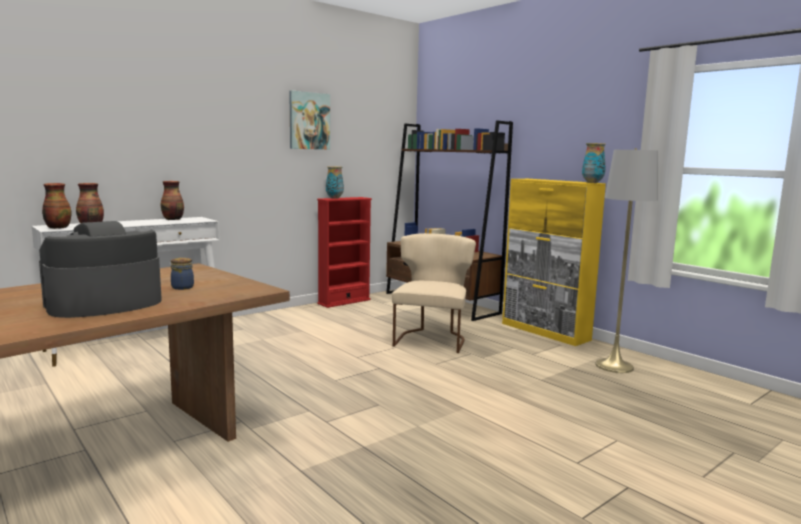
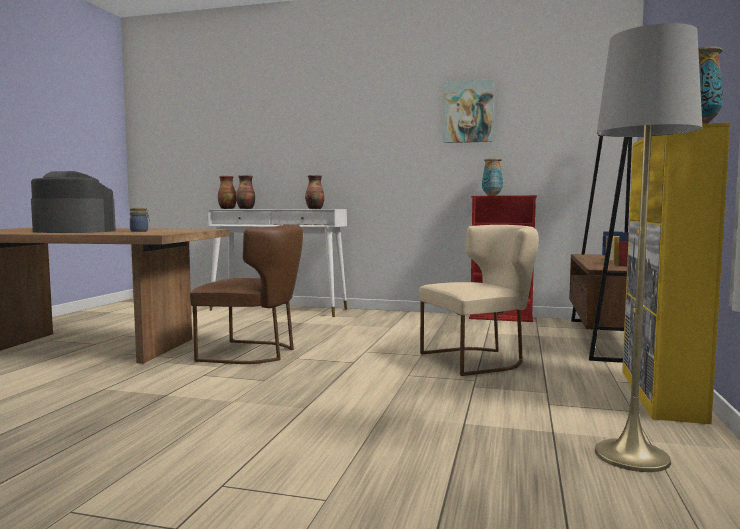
camera: 55 degrees right, 5 degrees down
(290, 389) = (254, 353): none -> brown chair

